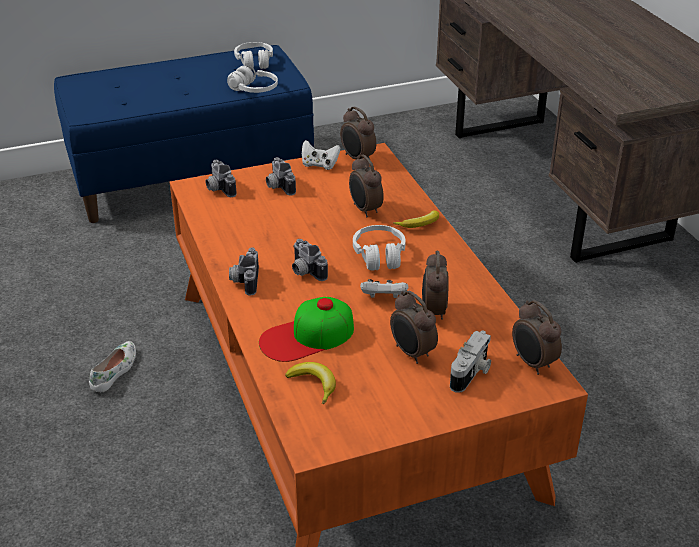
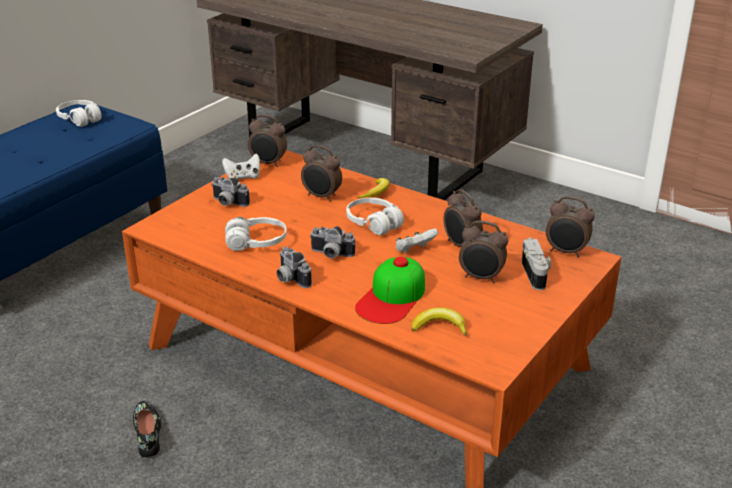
camera: 35 degrees left, 5 degrees down
(115, 371) = (148, 433): white shoe -> black shoe
(218, 189) = (176, 221): camera -> none
(254, 90) = (107, 140): white headphones -> white headphones (256, 243)

